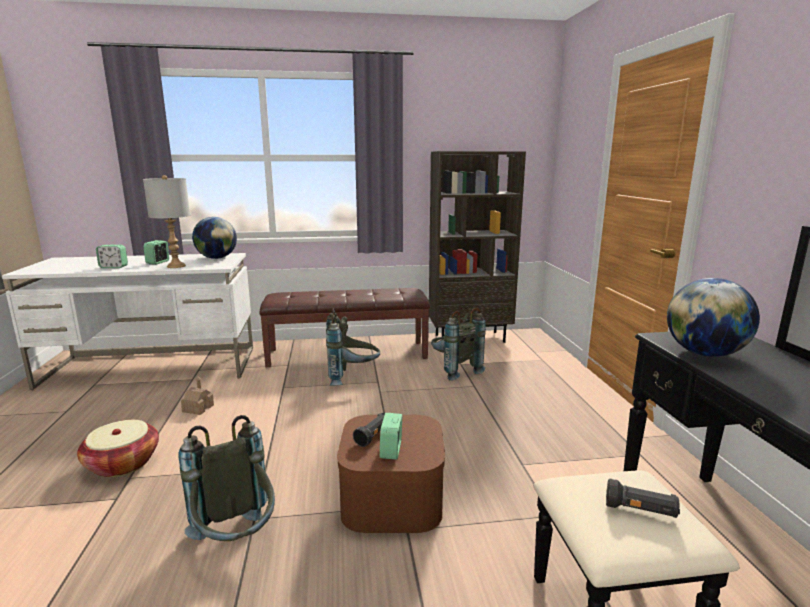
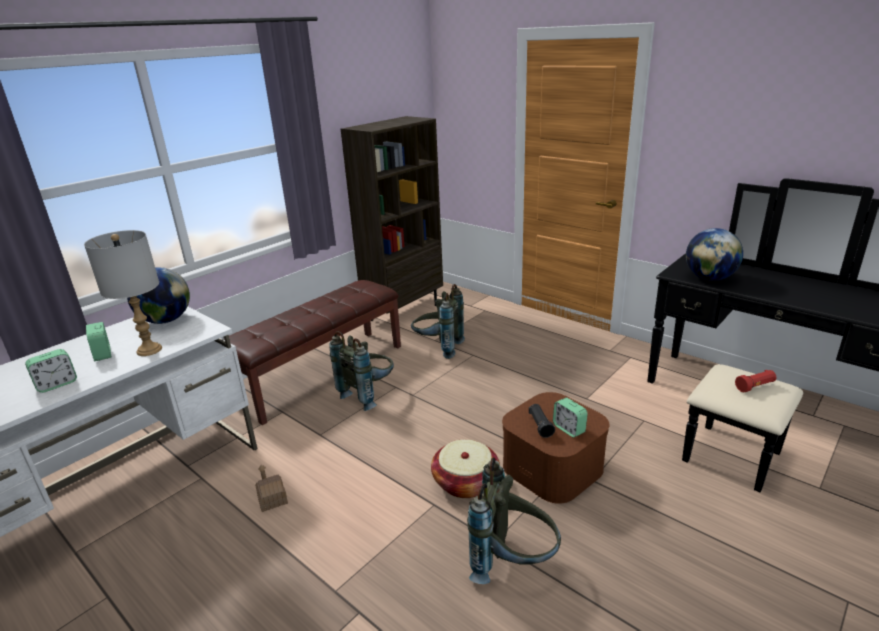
camera: 40 degrees left, 10 degrees up
(123, 463) = (301, 587): basket -> basket (465, 482)
(640, 511) = (755, 386): black flashlight -> red flashlight

